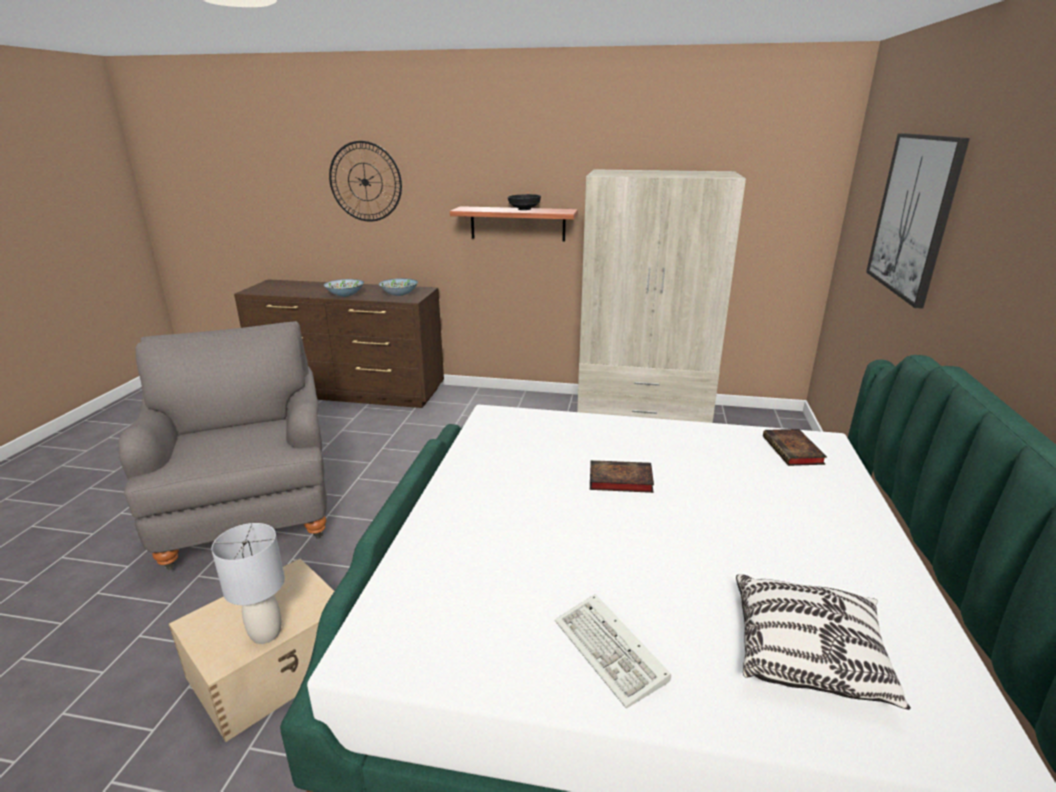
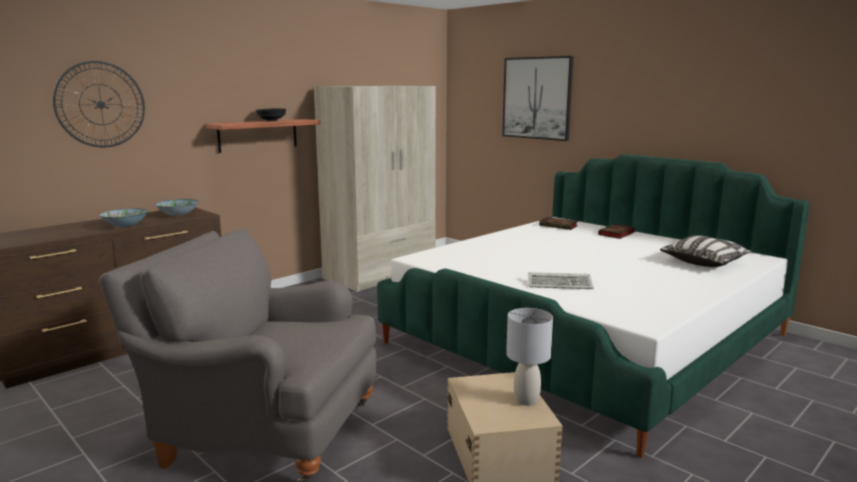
camera: 55 degrees left, 10 degrees down
(612, 653) = (681, 285): keyboard -> keyboard (561, 284)
(618, 480) = (543, 254): book -> book (616, 234)

